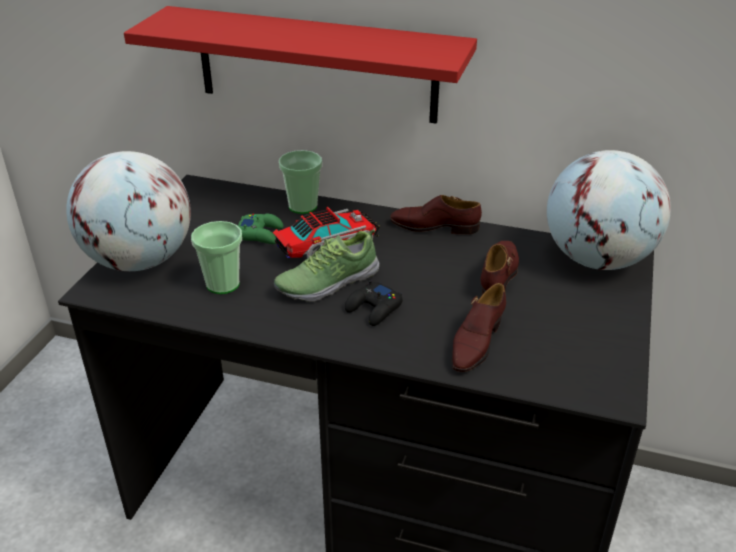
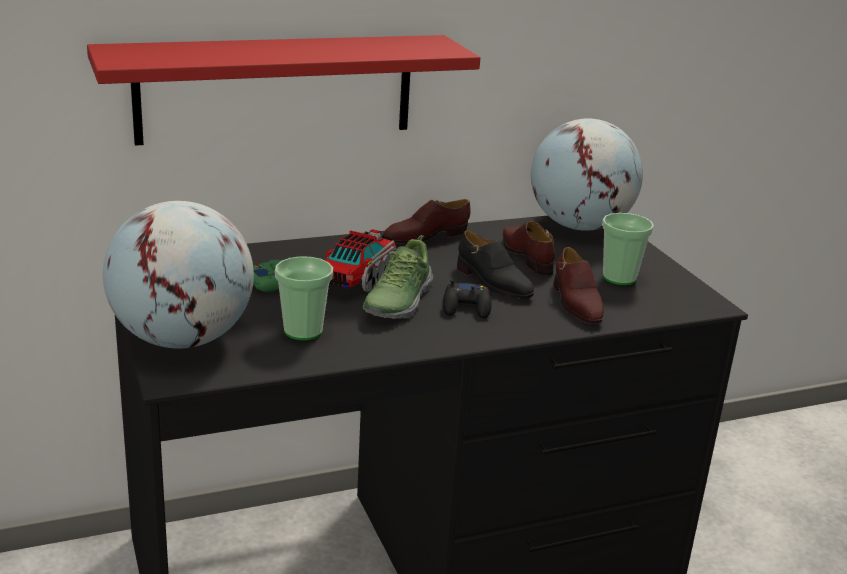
camera: 40 degrees left, 10 degrees down
(303, 206) = (281, 252): cup -> cup (619, 278)
(430, 292) = (493, 282): none -> black shoe

